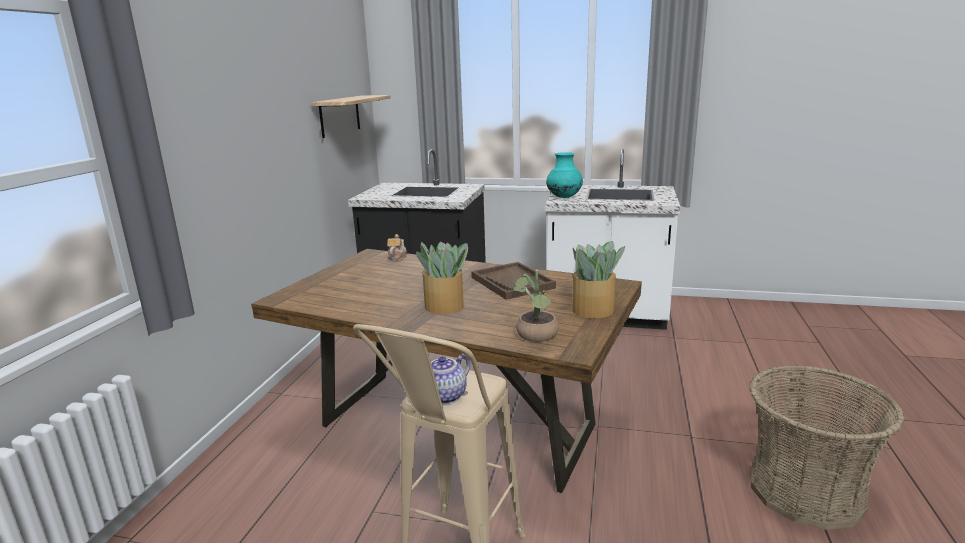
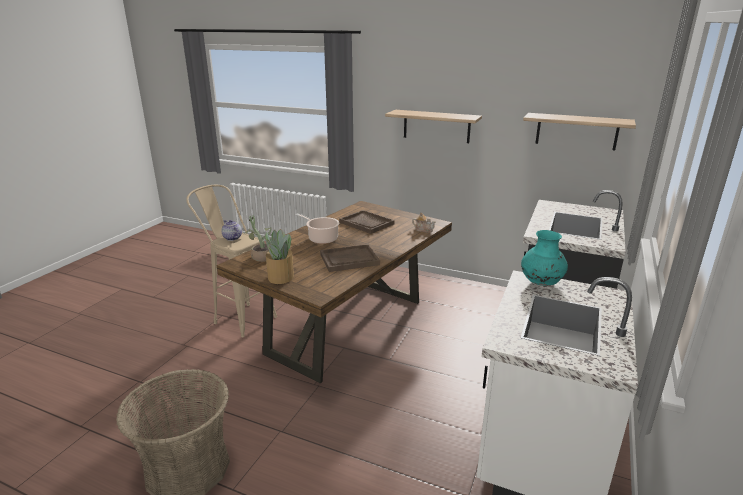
camera: 100 degrees right, 5 degrees up
(246, 143) = (436, 126): none -> shelf
(373, 287) = (366, 223): none -> brown tray
(445, 307) = (321, 238): potted plant -> cooking pot

